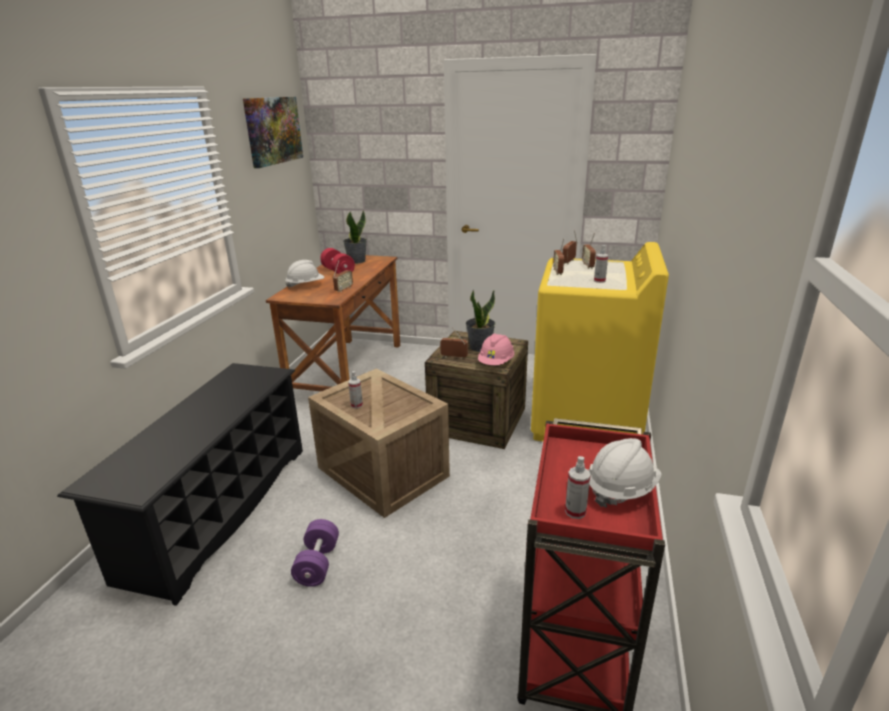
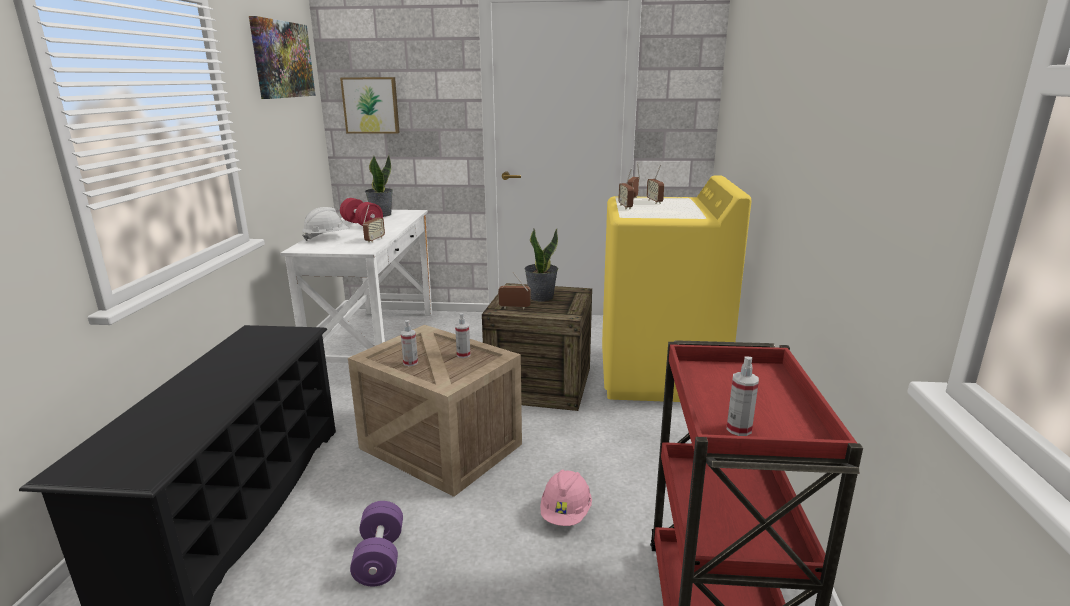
camera: 10 degrees left, 5 degrees down
(348, 371) = (375, 343): brown desk -> white desk
(351, 164) = (371, 105): none -> picture
(496, 363) = (564, 311): pink hard hat -> pink hard hat (566, 513)
(599, 280) = (674, 212): spray bottle -> spray bottle (463, 355)
(621, 489) = (778, 403): white hard hat -> none

